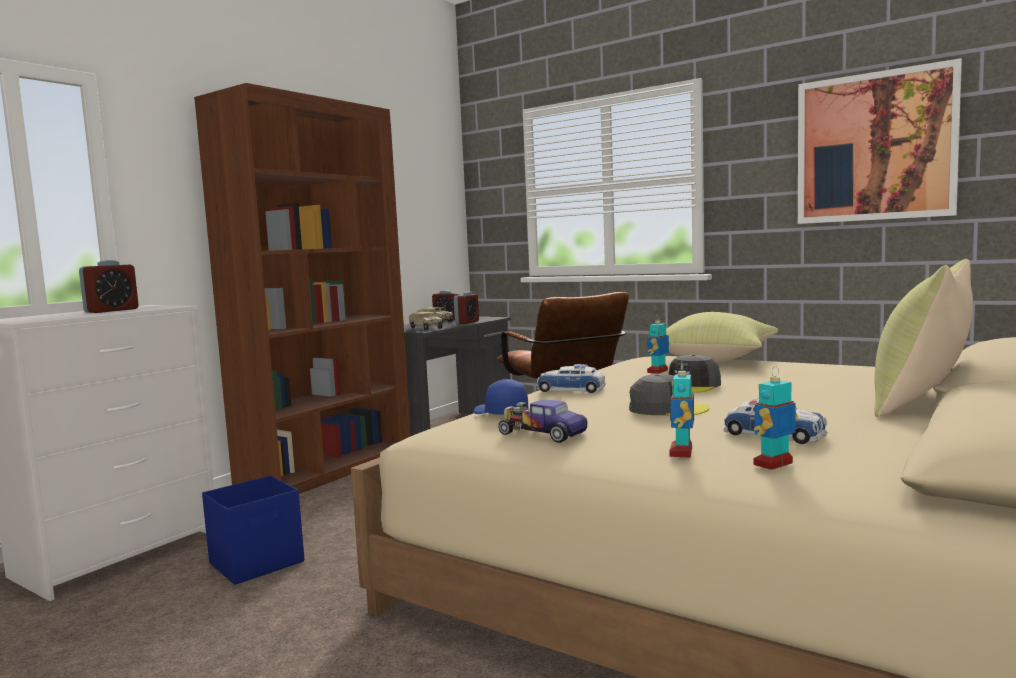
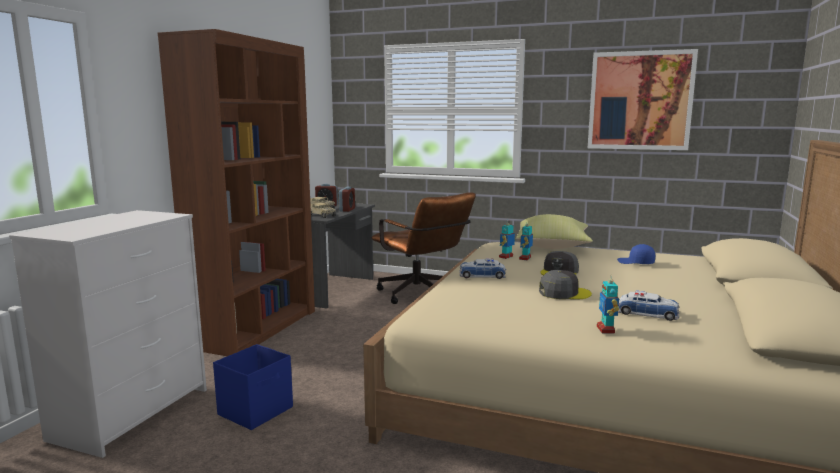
camera: 15 degrees left, 5 degrees up
(111, 310) = (126, 220): alarm clock -> none
(499, 413) = (455, 298): blue cap -> blue cap (635, 263)
(542, 433) = (503, 316): toy car -> none
(774, 464) = (666, 337): toy robot -> toy robot (506, 257)
(921, 403) = (707, 285): yellow pillow -> none

